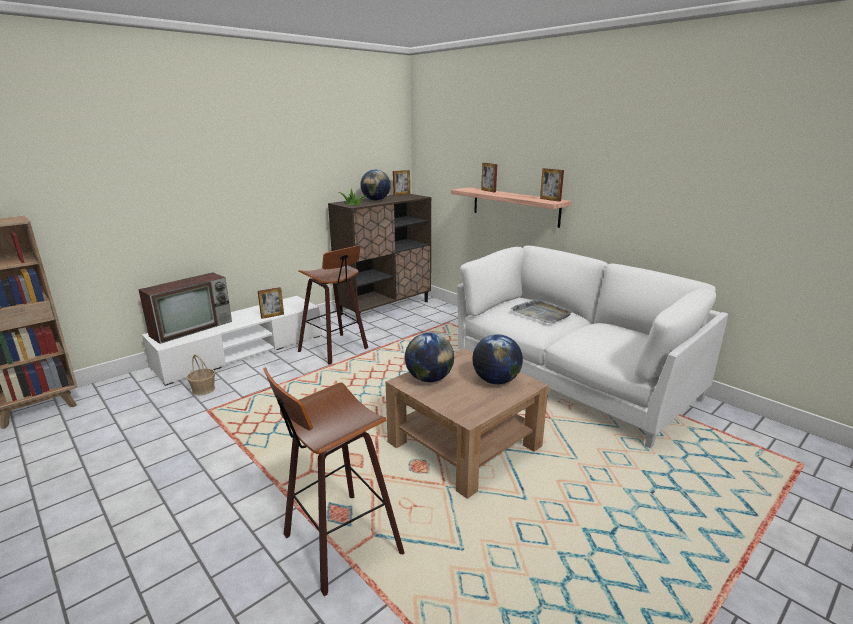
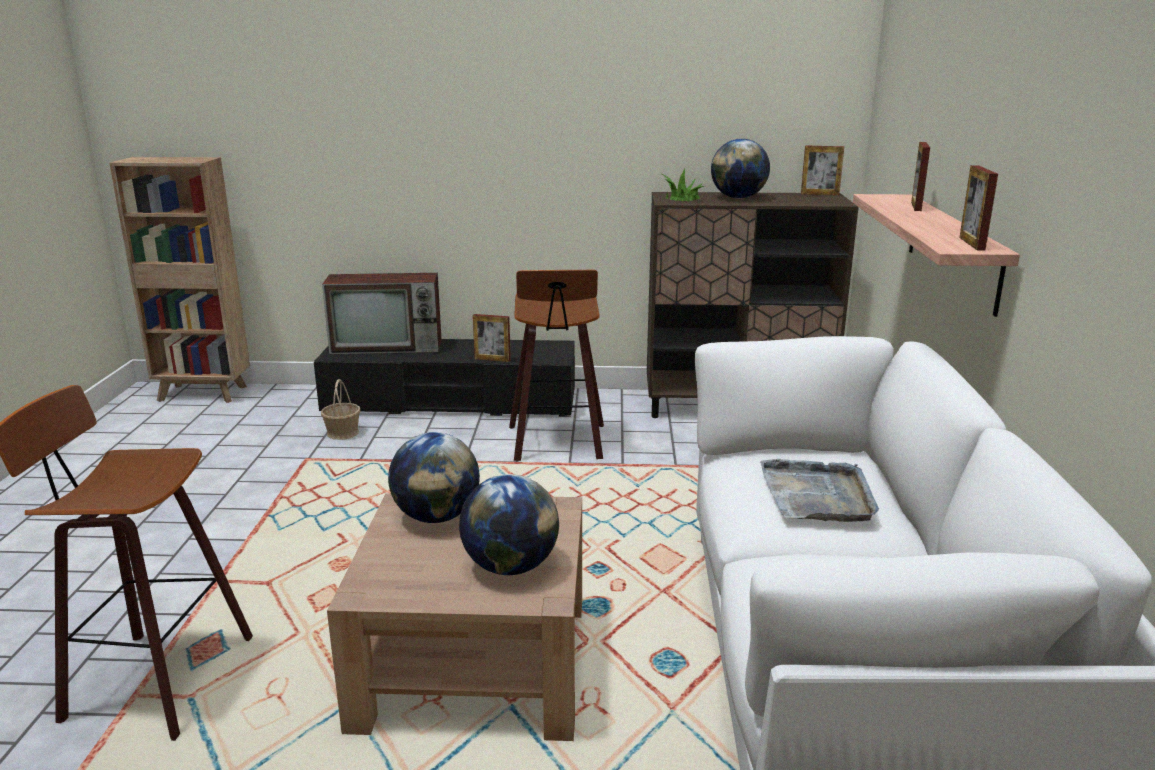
camera: 45 degrees right, 0 degrees up
(241, 351) = (451, 402): white tv stand -> black tv stand

